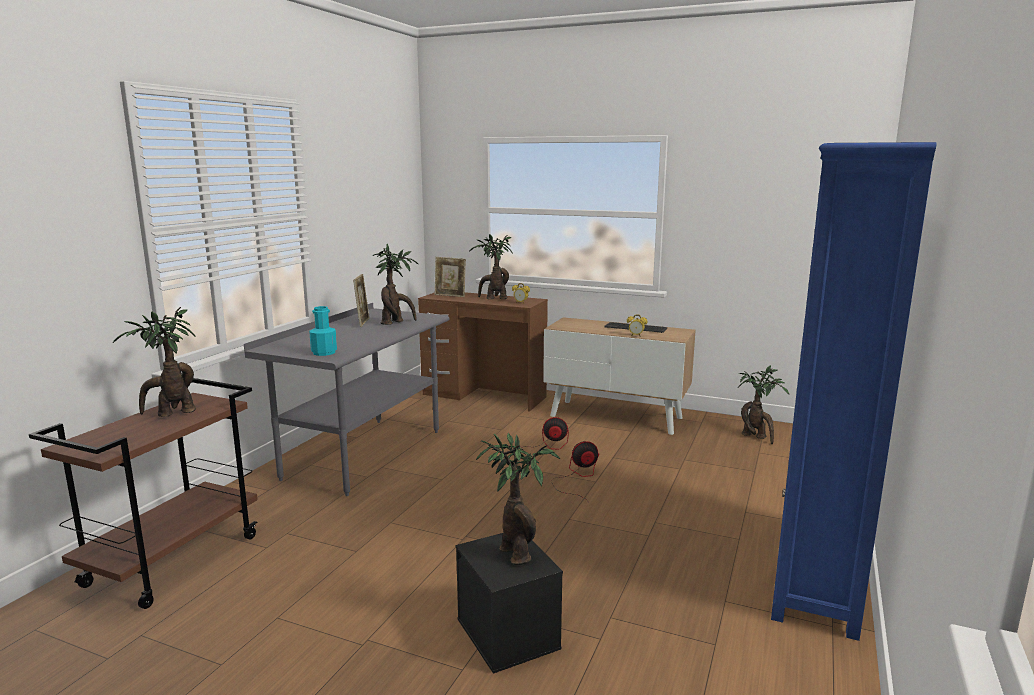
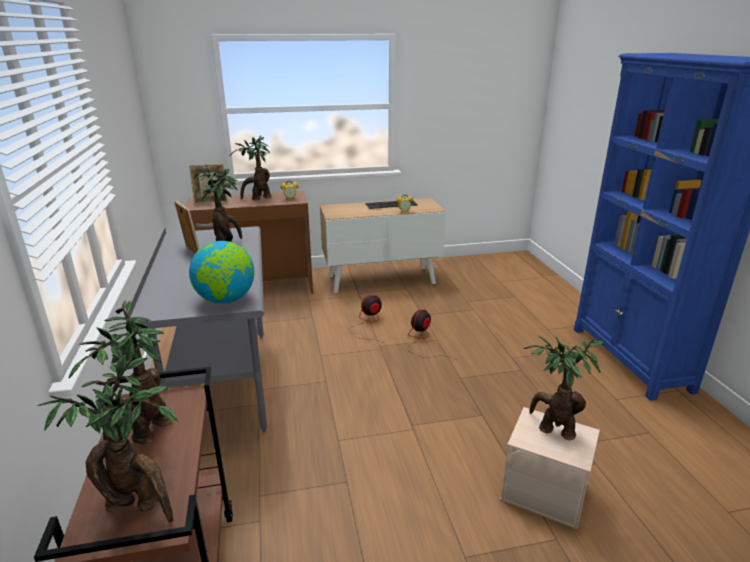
camera: 35 degrees left, 10 degrees up
(324, 352) = (226, 300): turquoise bottle -> globe
(509, 634) = (545, 492): black storage box -> beige storage box
(756, 437) = (485, 270): potted plant -> potted plant (139, 506)

